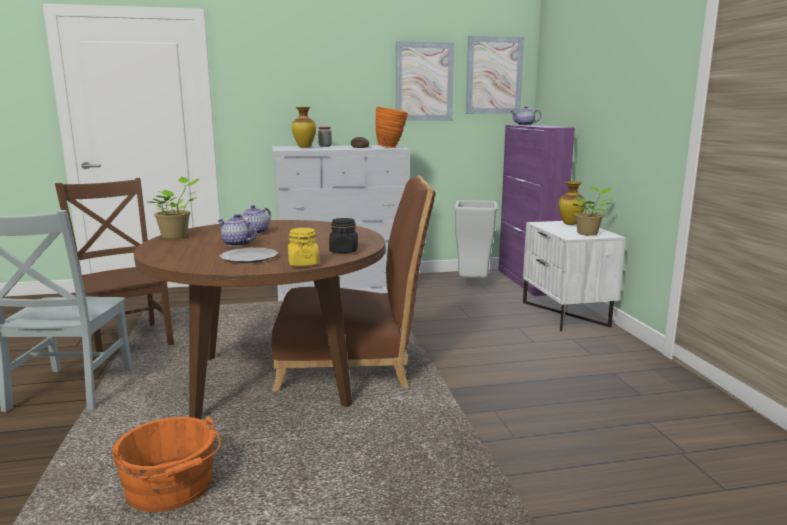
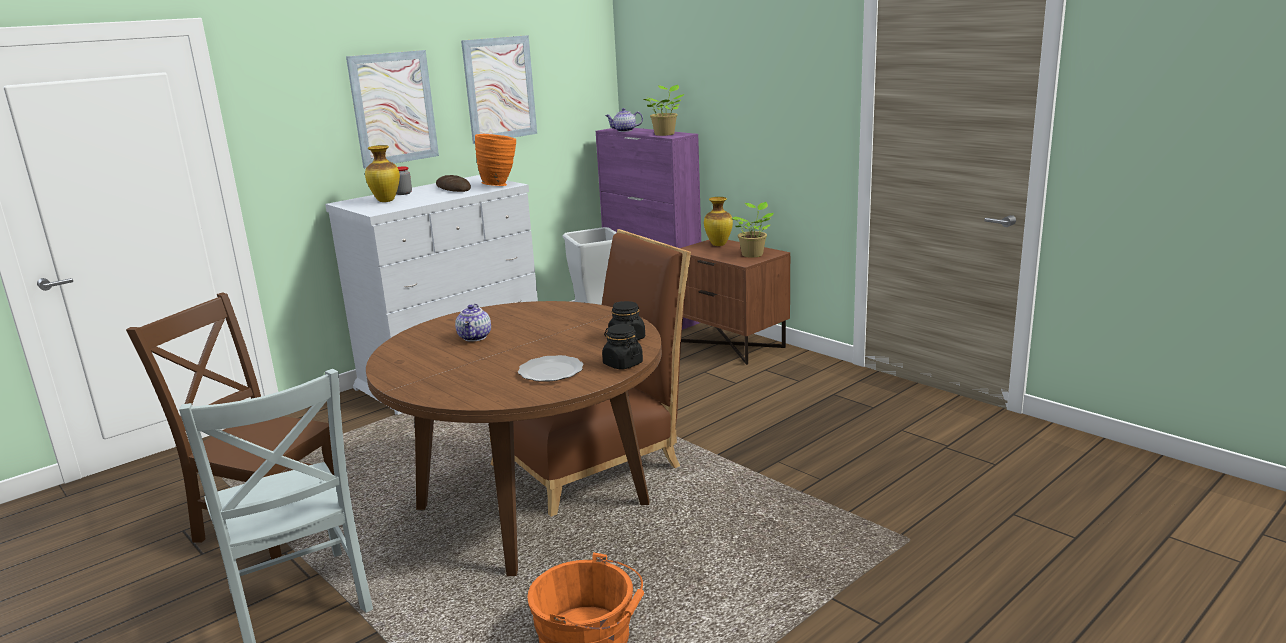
camera: 30 degrees left, 5 degrees up
(177, 236) = (392, 365): potted plant -> potted plant (665, 134)
(237, 244) = (494, 358): teapot -> none
(303, 264) = (622, 364): yellow jar -> black jar
(494, 75) = (574, 71): picture -> picture (393, 108)
(566, 314) = (732, 344): white nightstand -> brown nightstand

